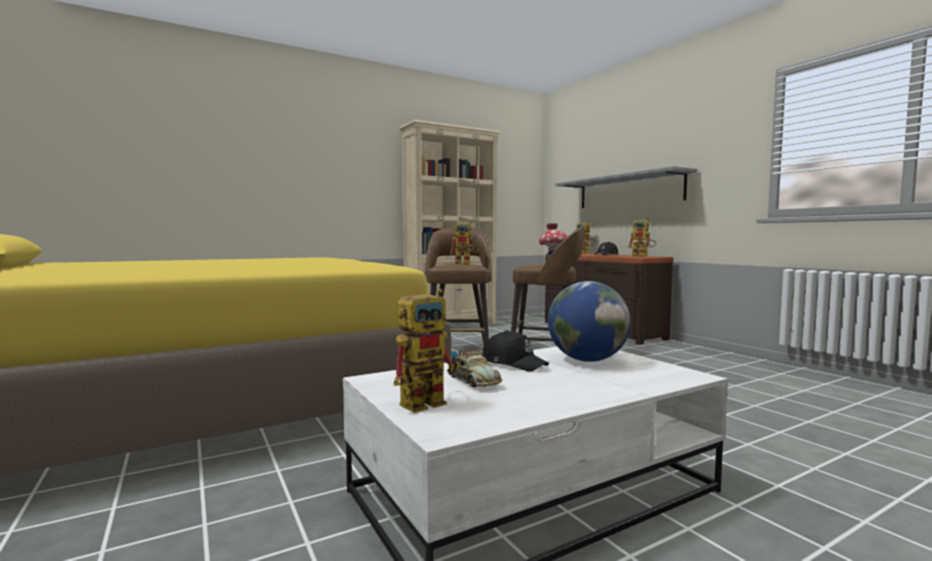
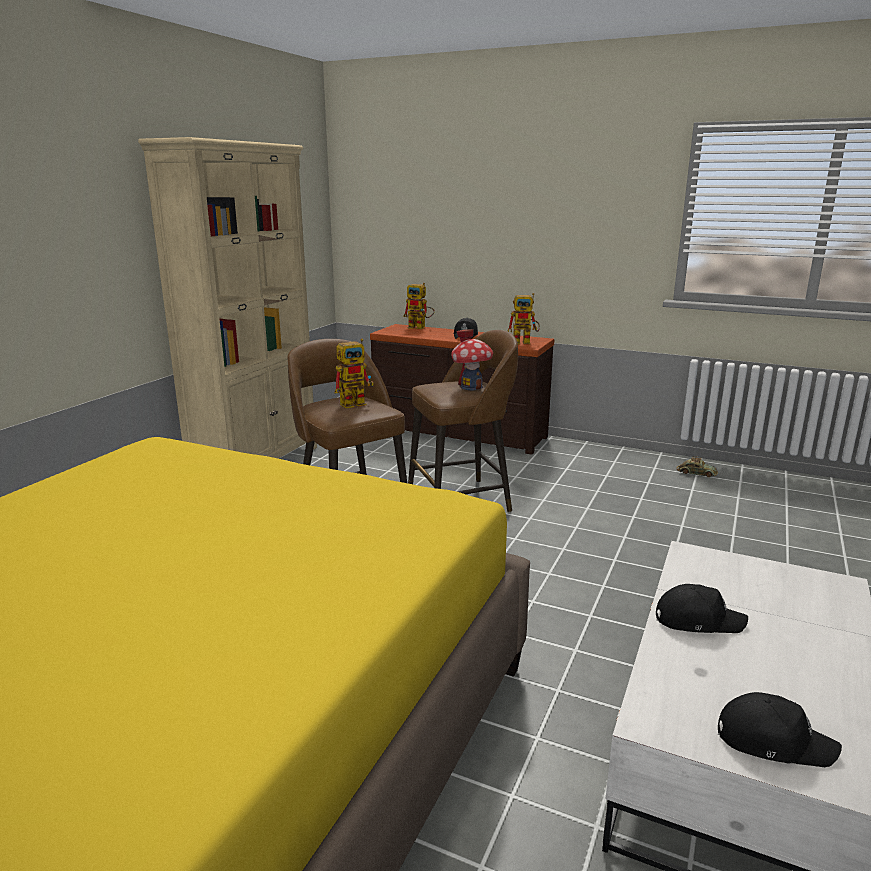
camera: 35 degrees left, 15 degrees up
(429, 401) = (772, 740): toy robot -> black cap
(472, 381) = (733, 678): toy car -> toy car (696, 473)
(587, 360) = (738, 586): globe -> none
(628, 191) = (485, 245): grey shelf -> none

